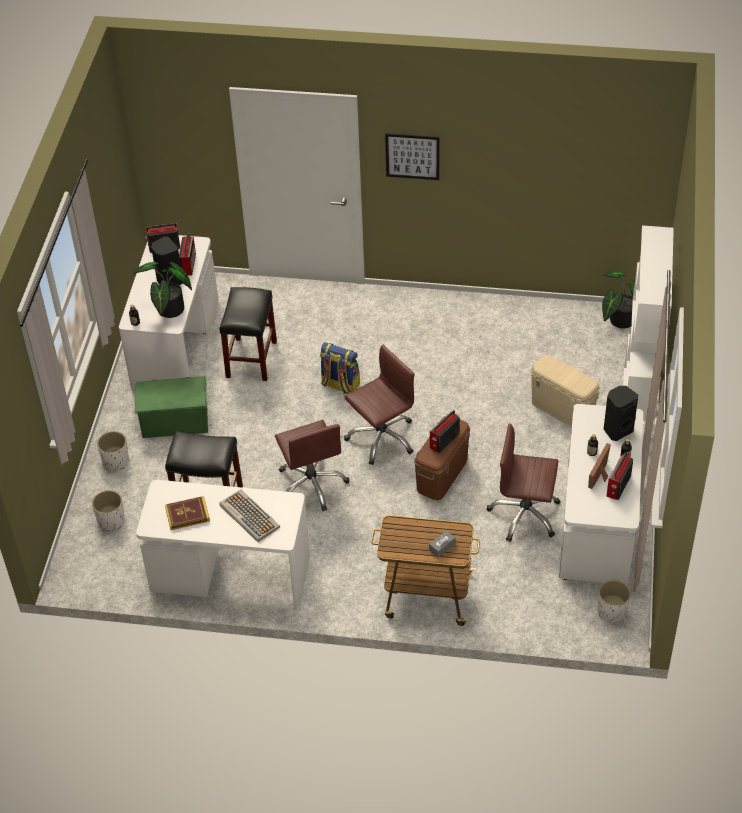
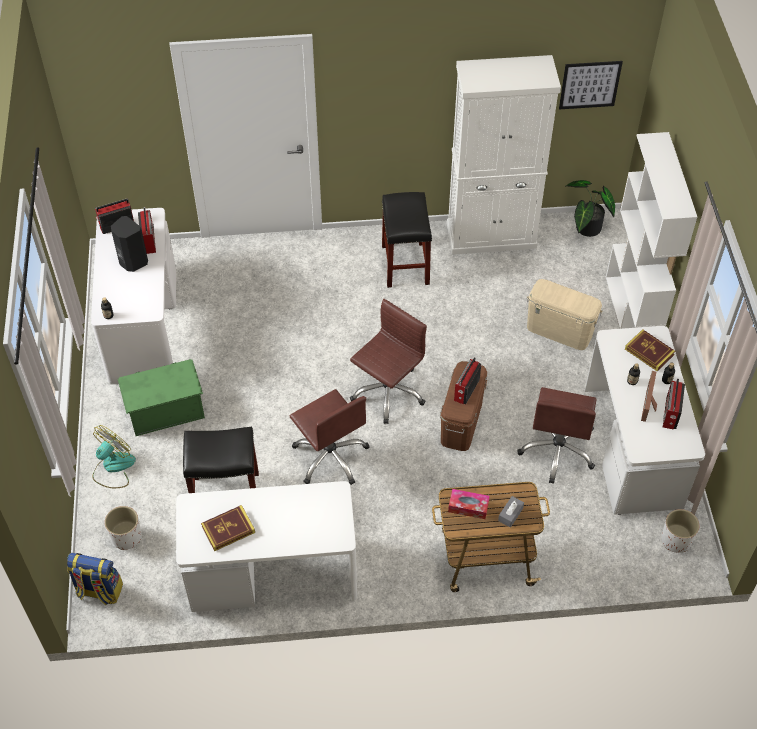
camera: 15 degrees left, 5 degrees up
(115, 461) = (113, 467): white planter -> fan
(168, 311) = (141, 296): potted plant -> none
(248, 516) = (296, 518): keyboard -> none
(251, 359) = (229, 329): black stool -> black stool (406, 265)
(340, 385) = (328, 342): backpack -> backpack (99, 591)
(405, 534) = (468, 507): none -> tissue box
(412, 156) = (372, 92): picture -> picture (590, 84)
(524, 313) = (491, 236): none -> white cabinet
(524, 515) = (557, 451): brown office chair -> brown office chair turned 75 degrees counterclockwise
(617, 430) = (649, 352): black speaker -> book

